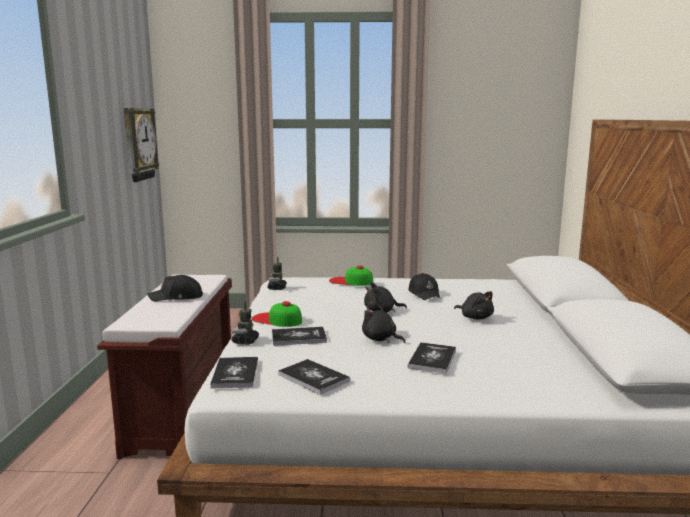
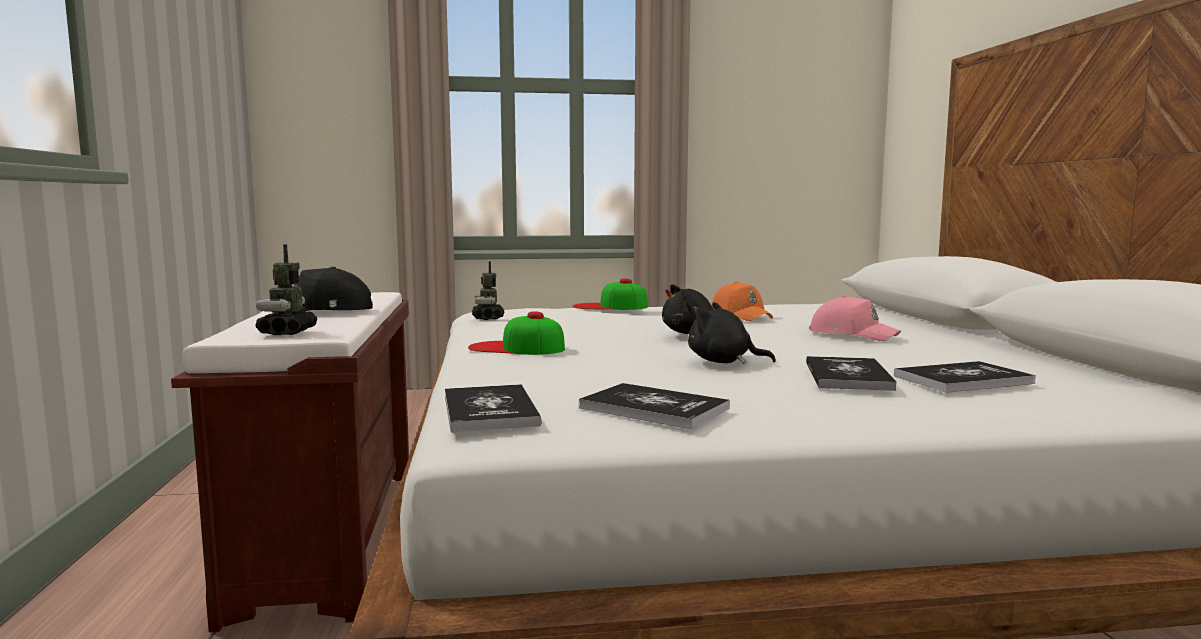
camera: 10 degrees left, 5 degrees down
(138, 144) = (219, 99): wall clock -> none
(245, 341) = (477, 373): toy robot -> toy robot (287, 332)
(299, 337) = (575, 365): book -> book (963, 380)
(424, 294) = (741, 315): black cap -> orange cap
(475, 317) = (852, 334): black plush toy -> pink cap

